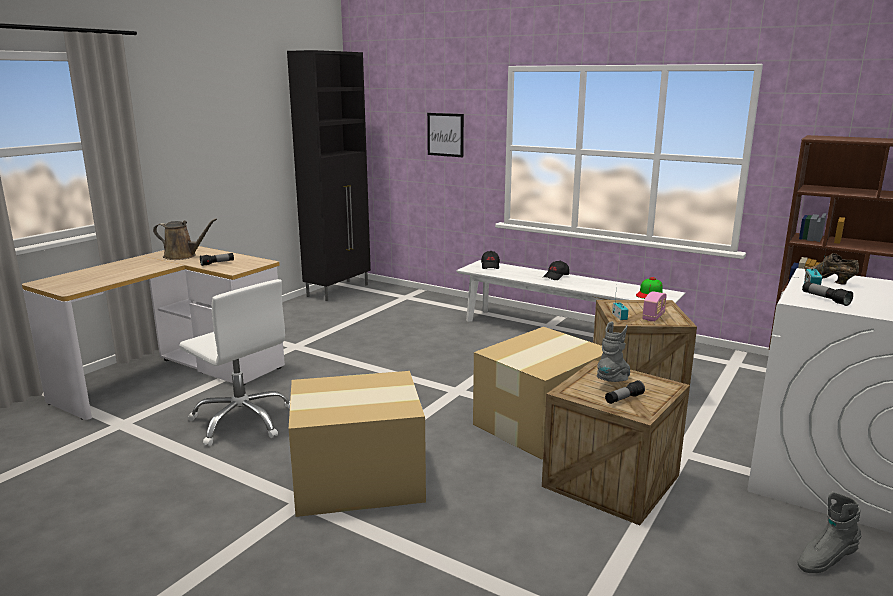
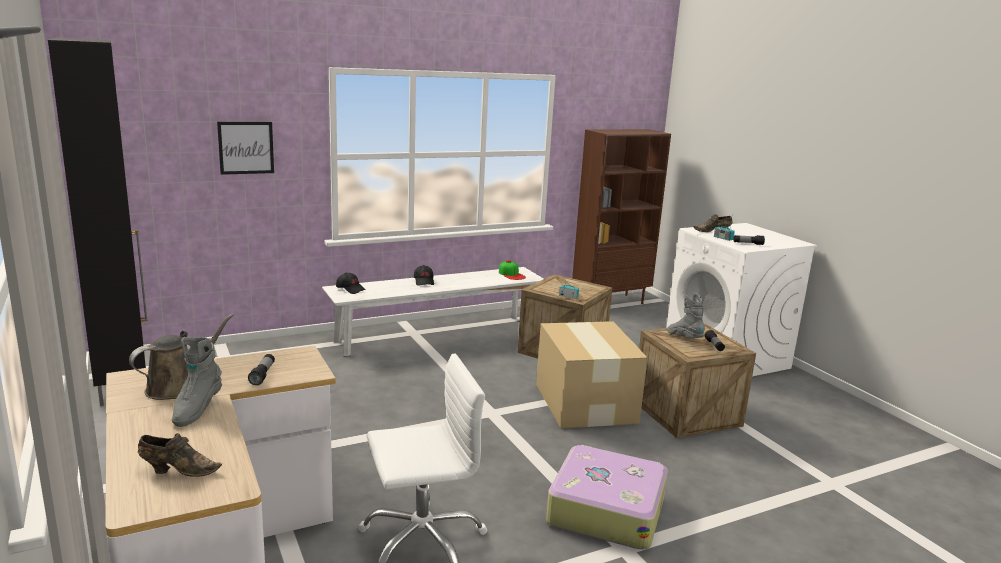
camera: 60 degrees left, 0 degrees up
(84, 278) = (178, 470): none -> brown shoe
(356, 478) = (606, 509): cardboard box -> suitcase
(653, 317) = (581, 289): radio -> none
(825, 560) = (801, 395): grey boot -> grey boot (197, 409)

